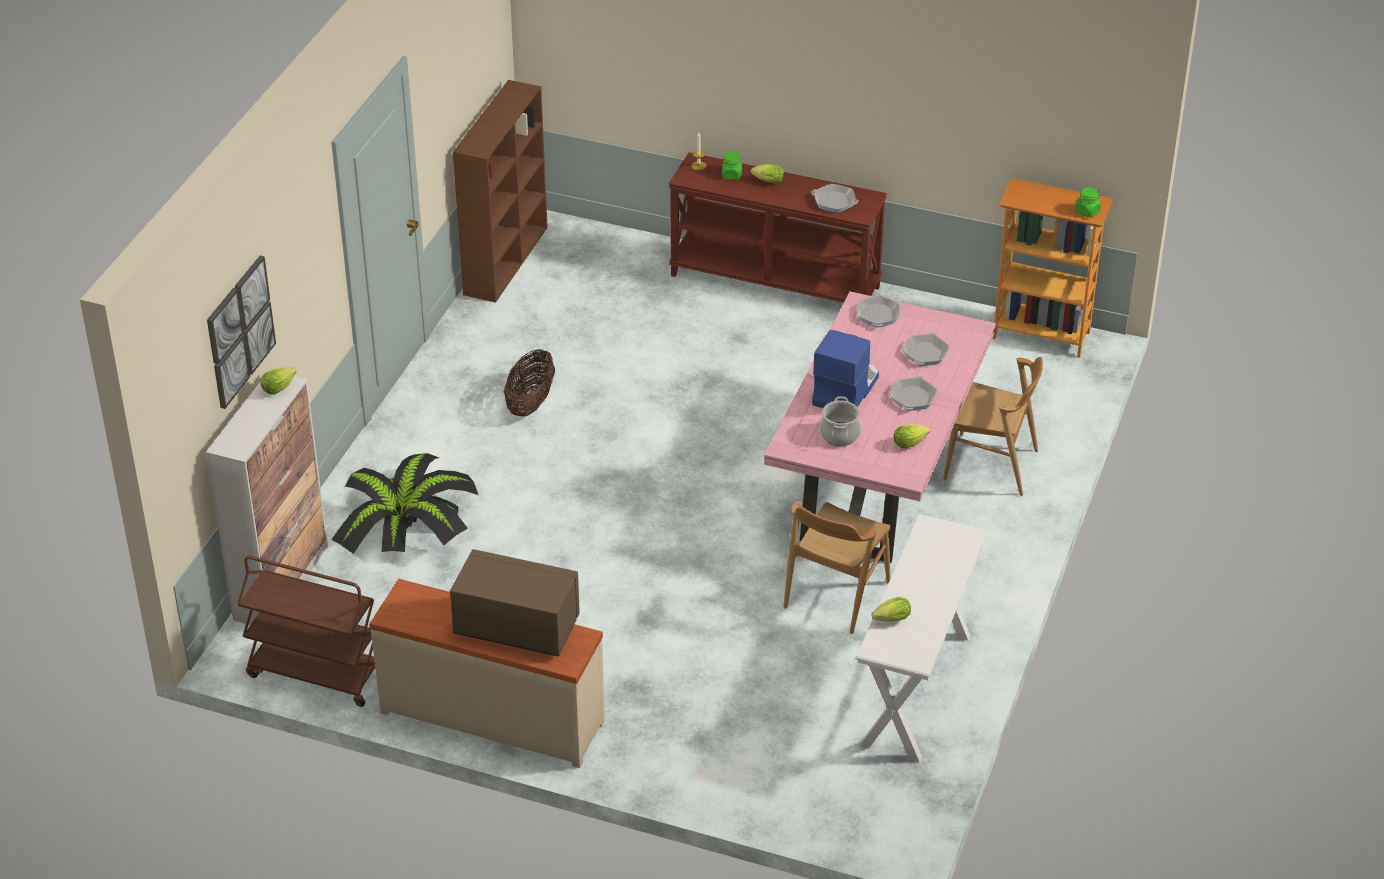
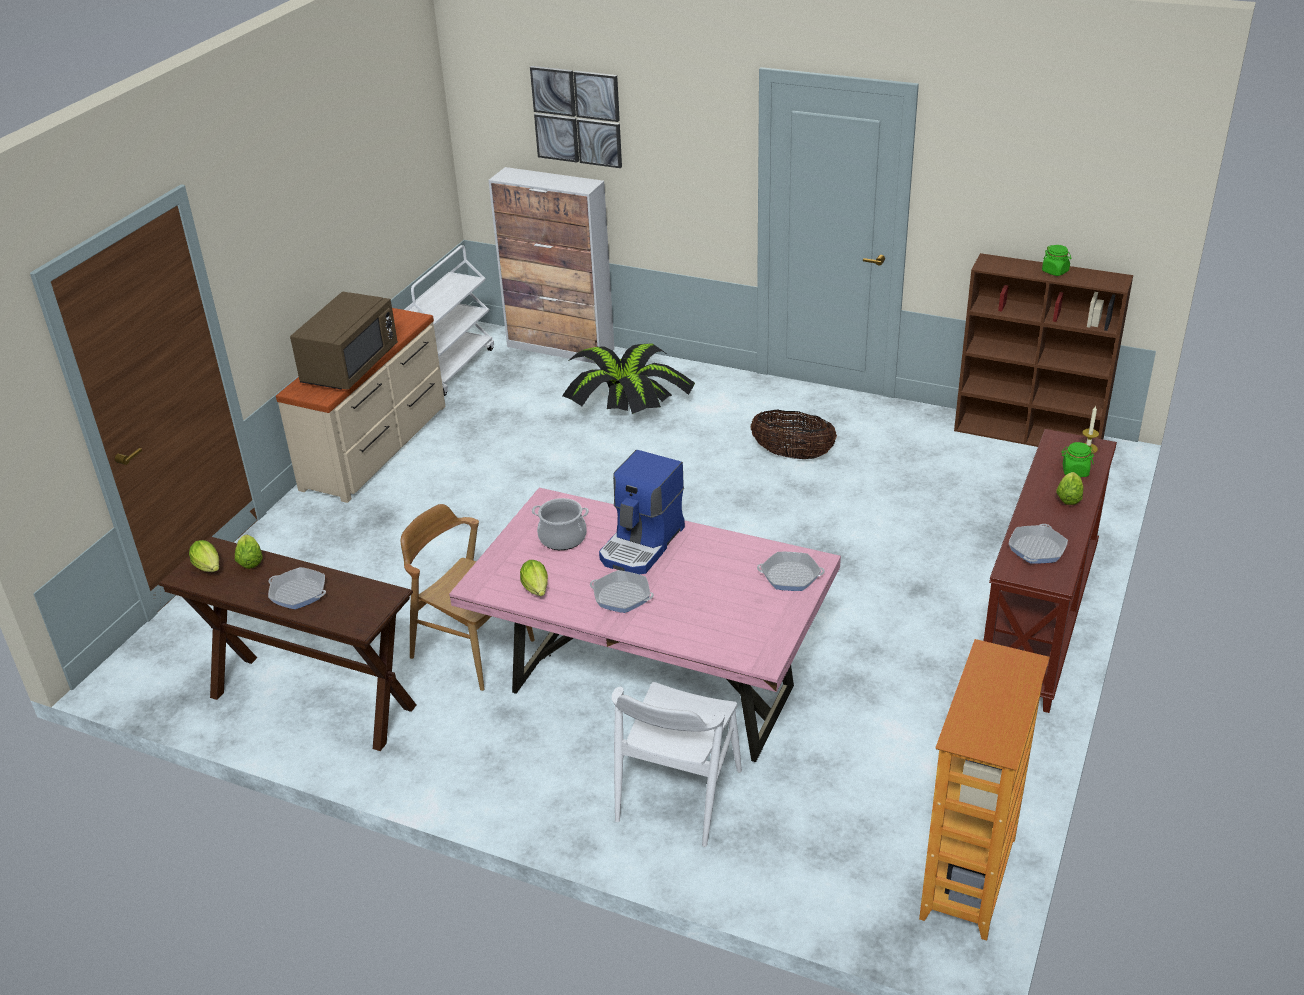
camera: 95 degrees right, 5 degrees down
(280, 387) = (579, 185): lettuce -> lettuce (209, 568)
(315, 674) = (451, 367): brown cart -> white cart
(845, 390) = (643, 544): coffee machine -> coffee machine turned 90 degrees clockwise
(915, 690) = (312, 701): white console table -> brown console table
(925, 353) = (710, 611): frying pan -> frying pan (298, 593)
(991, 465) = (678, 795): brown chair -> white chair
(1087, 211) = (971, 733): green jar -> green jar (1055, 271)

